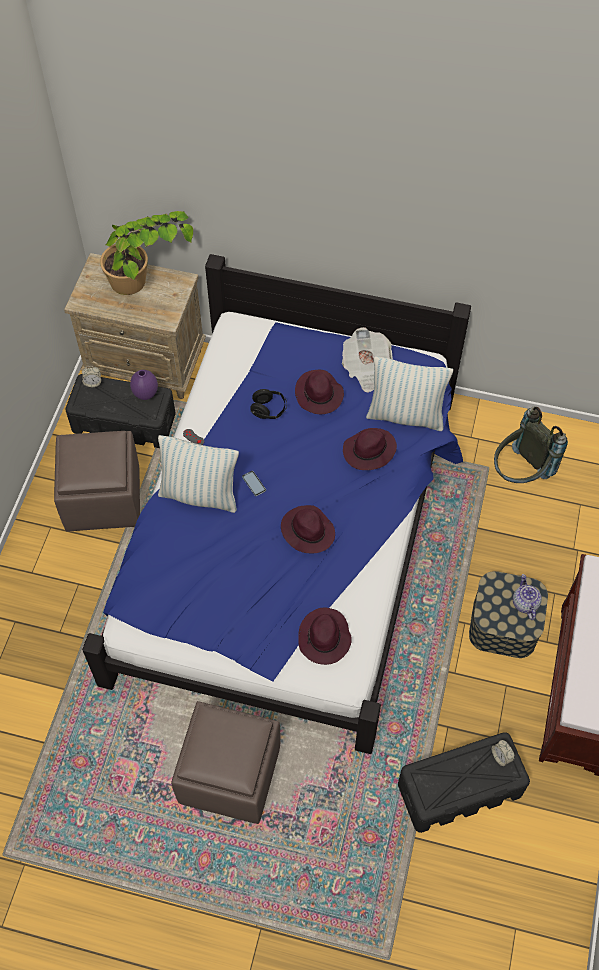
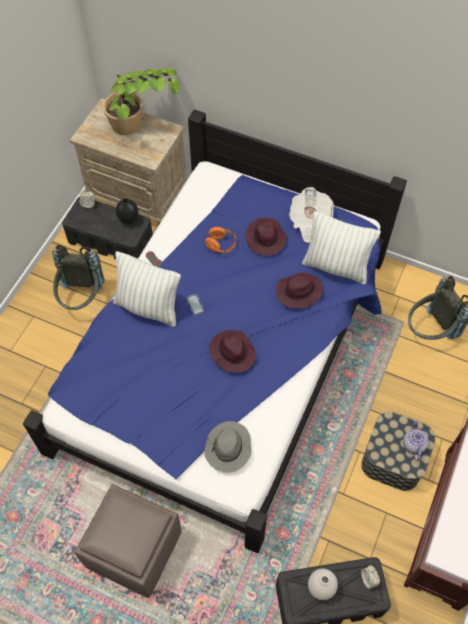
camera: 10 degrees right, 0 degrees up
(104, 497) = (81, 299): brown ottoman -> grey backpack
(145, 394) = (128, 219): purple vase -> black vase
(269, 410) = (221, 245): black headphones -> orange headphones
(324, 638) = (228, 449): purple hat -> grey hat
(450, 774) = (320, 587): none -> white vase

